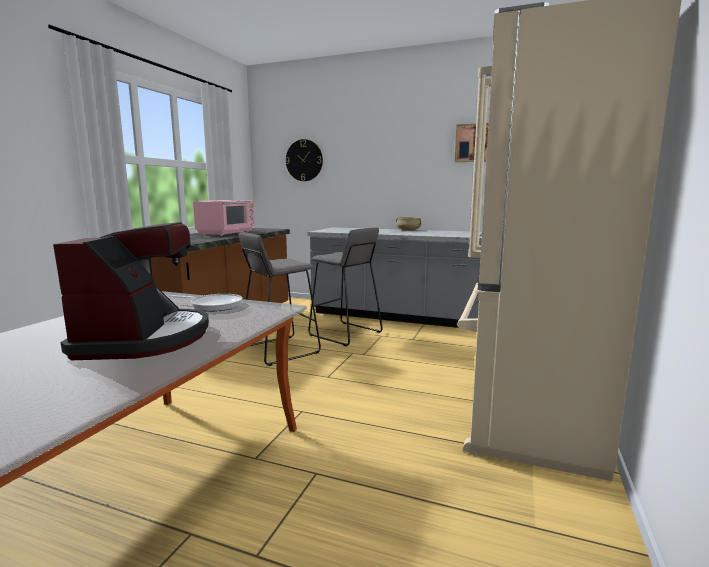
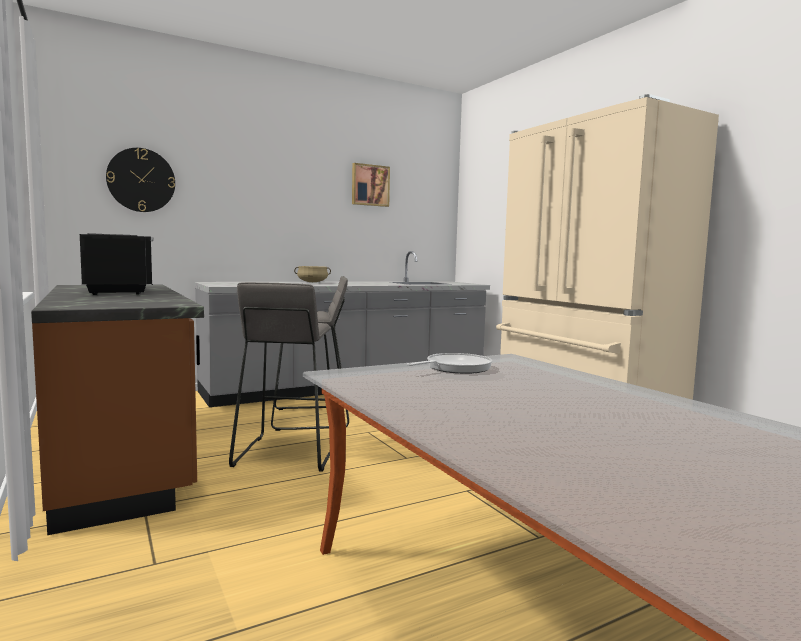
camera: 50 degrees left, 5 degrees down
(145, 338) = (570, 398): coffee machine -> none
(227, 233) = (117, 291): pink microwave -> black microwave

